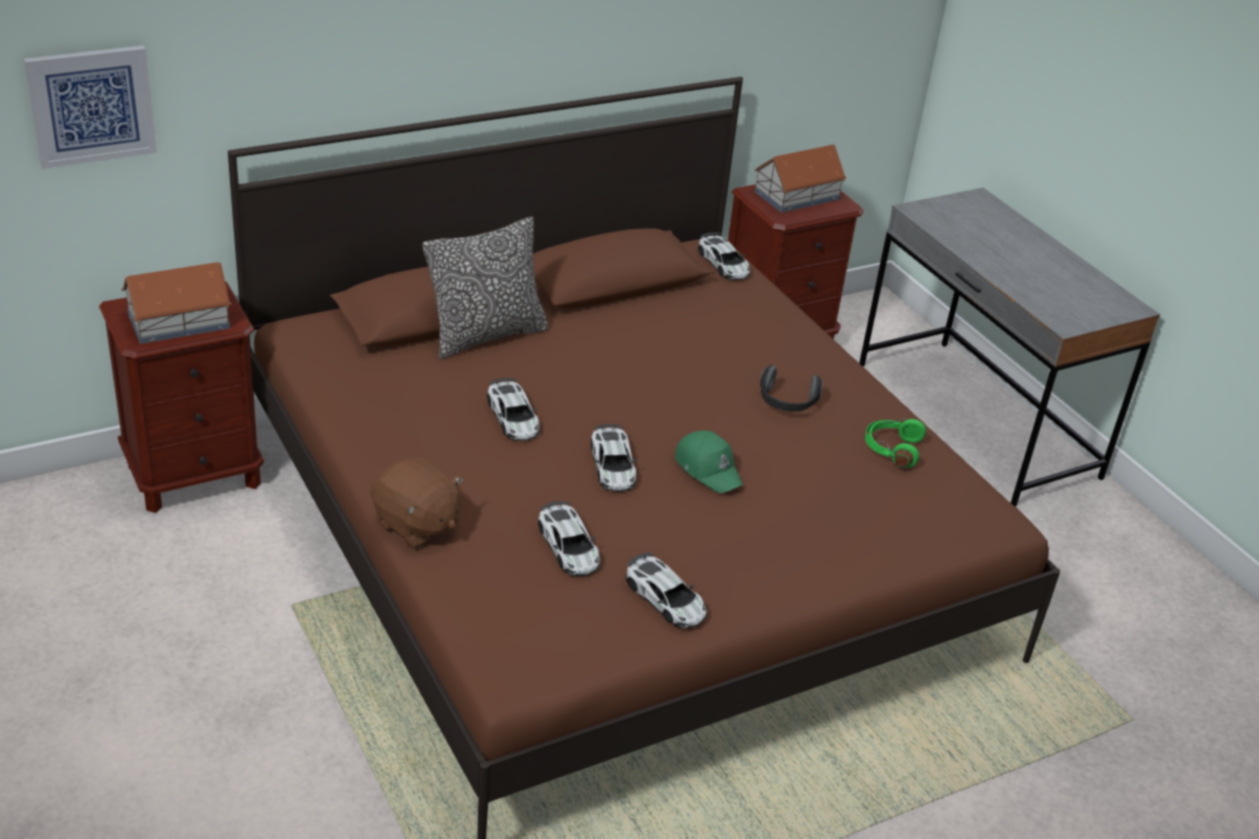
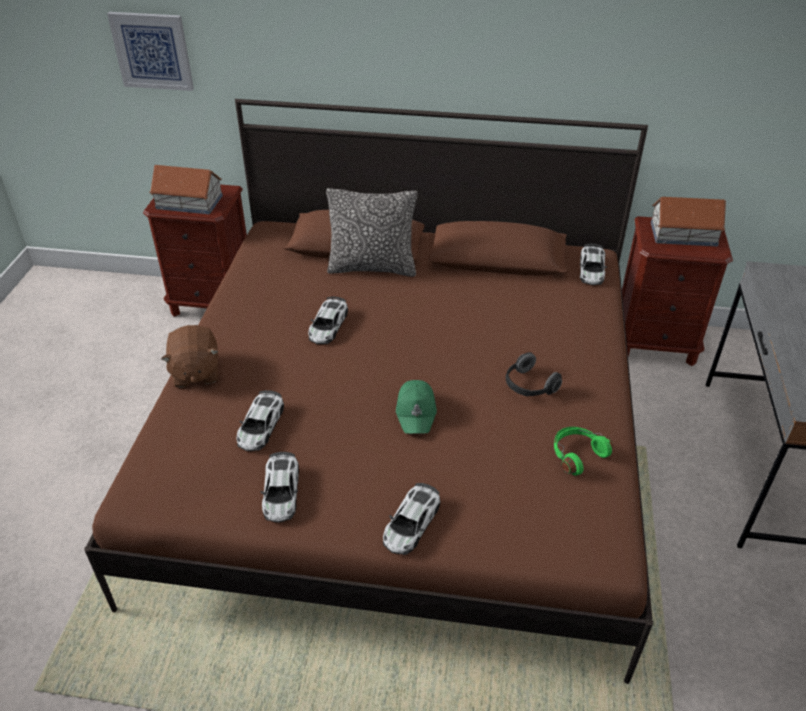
camera: 40 degrees right, 5 degrees up
(613, 466) = (353, 383): toy car -> toy car (411, 524)

